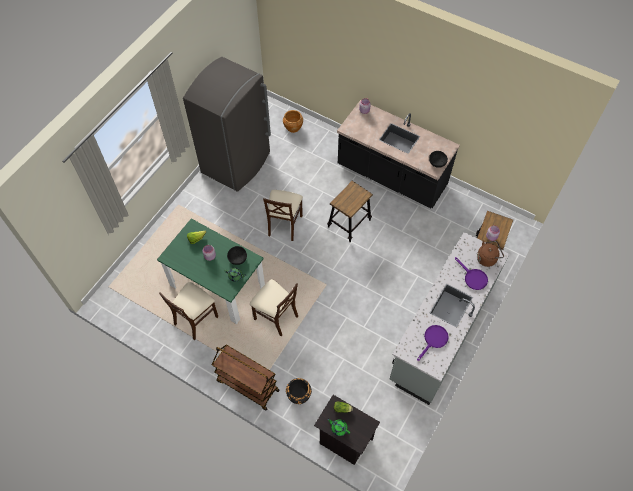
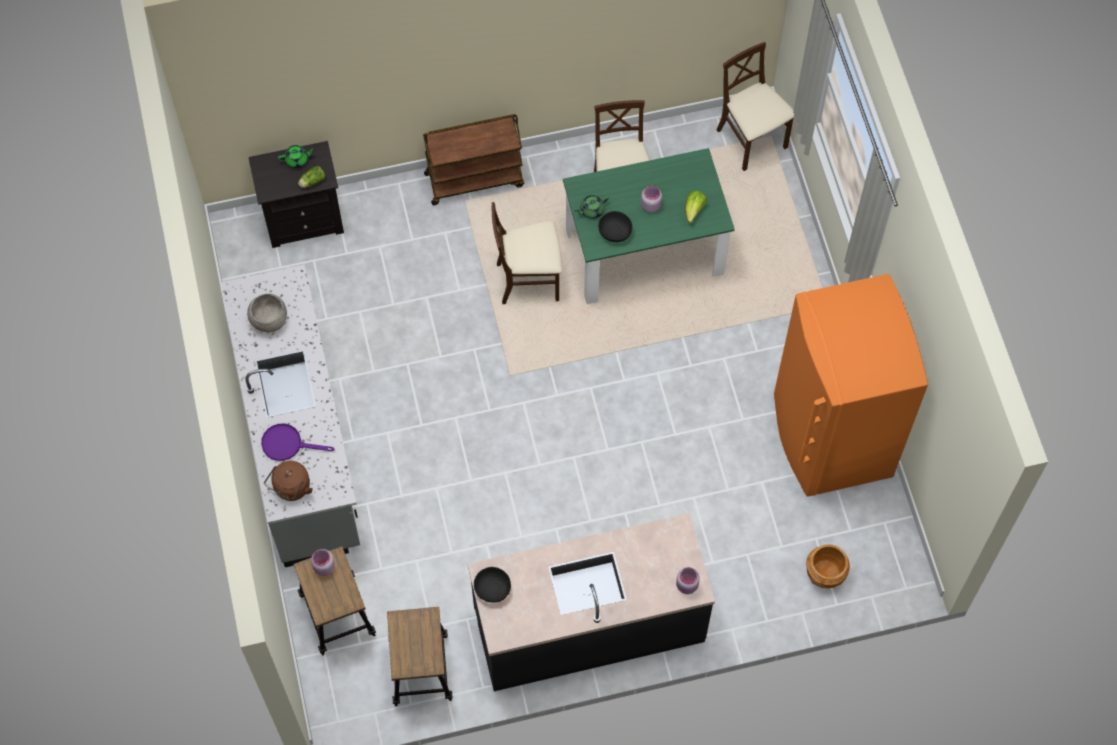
camera: 135 degrees right, 5 degrees up
(237, 163) = (830, 437): grey fridge -> orange fridge
(284, 225) = (655, 406): beige chair -> beige chair (751, 140)
(298, 395) = (404, 220): black planter -> none
(349, 223) = (570, 488): stool -> stool (421, 671)
(434, 340) = (269, 321): purple frying pan -> grey bowl

